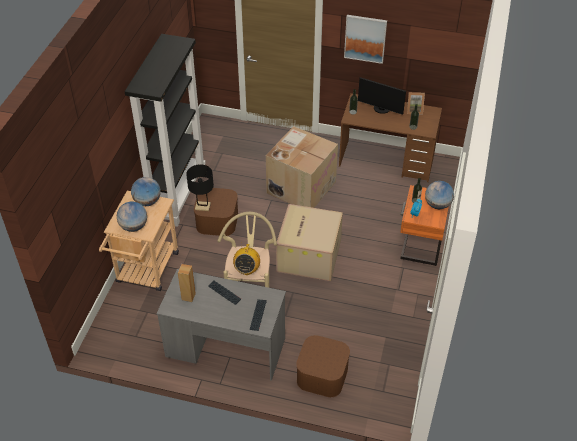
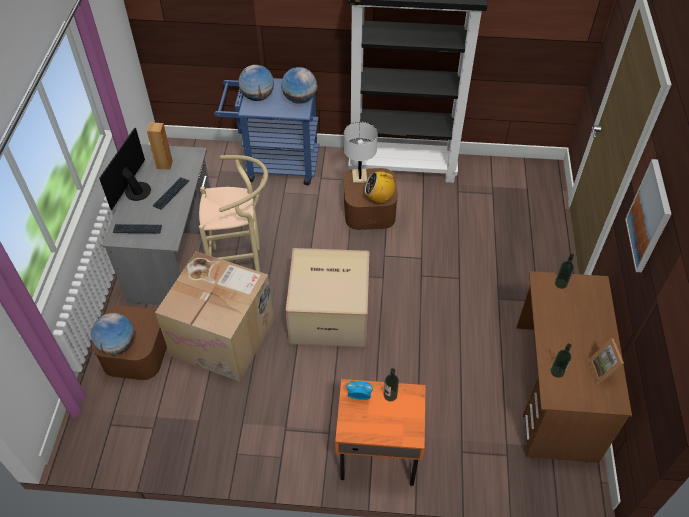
camera: 80 degrees right, 5 degrees up
(145, 272) = (275, 164): beige cart -> blue cart
(202, 206) = (359, 176): black table lamp -> white table lamp
(247, 270) = (211, 209): radio -> radio (379, 198)
(301, 186) = (458, 287): cardboard box -> cardboard box (224, 337)
(381, 109) = (585, 321): monitor -> monitor (135, 191)
(437, 205) = (387, 428): globe -> globe (117, 345)

